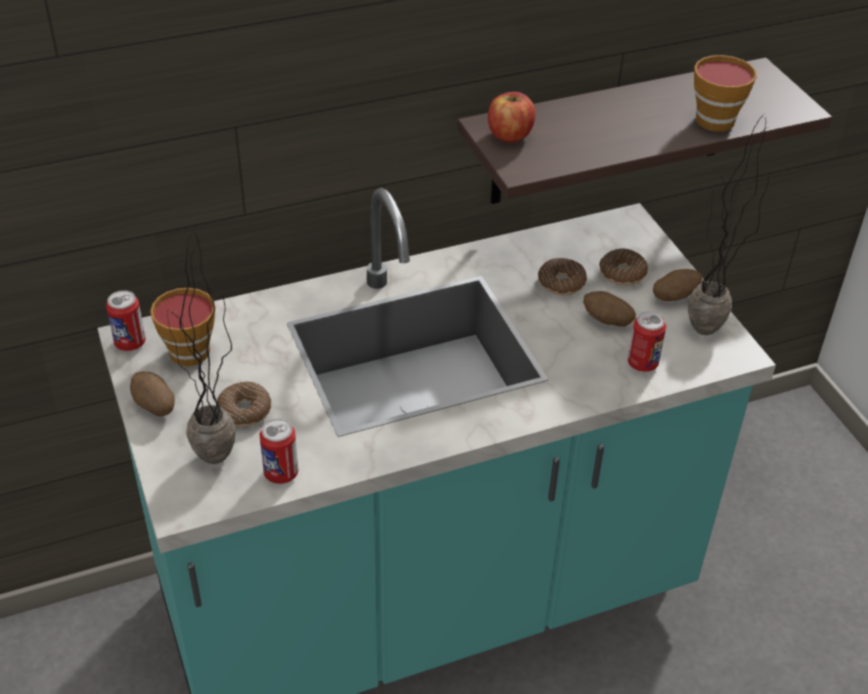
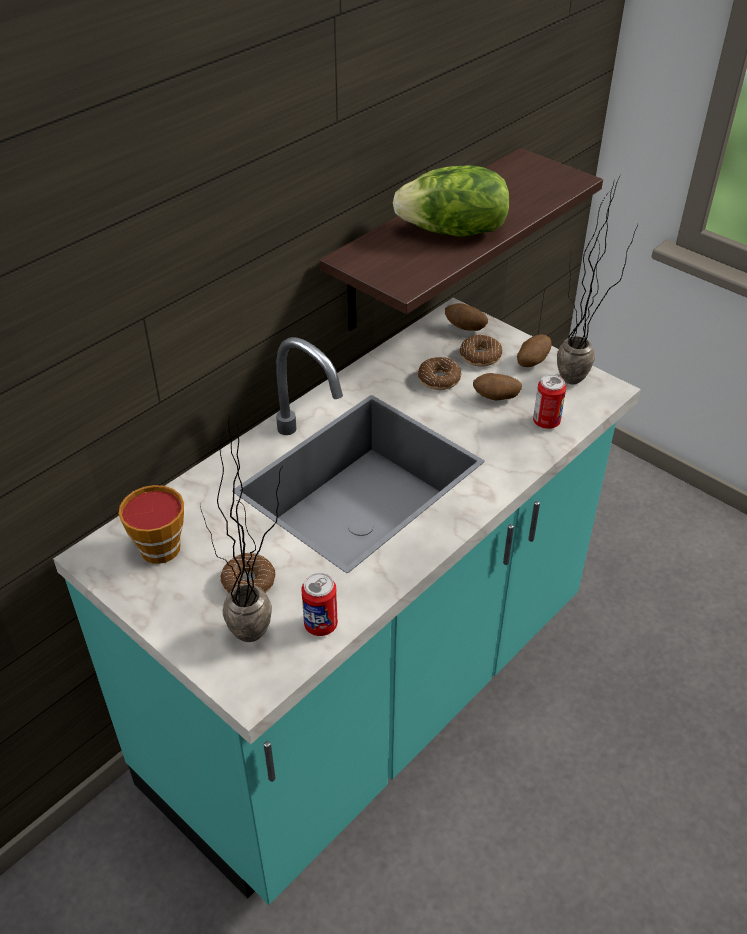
camera: 25 degrees left, 0 degrees up
(130, 343) = (96, 560): can -> none
(154, 406) = (161, 610): potato -> potato (465, 328)
(509, 135) = (374, 260): apple -> none
(615, 129) = (454, 232): none -> lettuce
(714, 117) = (520, 202): cup -> none

